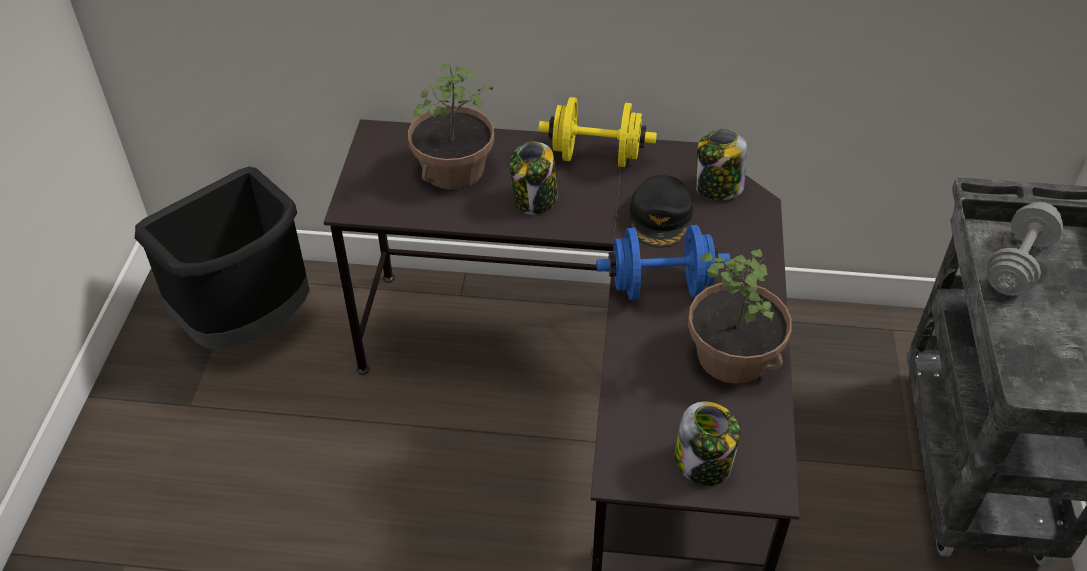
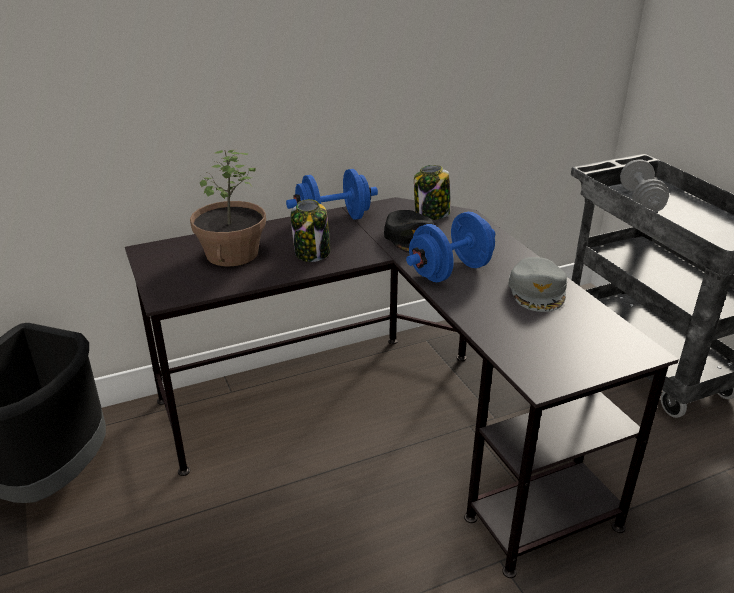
camera: 30 degrees left, 15 degrees down
(596, 156) = (333, 220): yellow dumbbell -> blue dumbbell
(703, 463) = (587, 354): jar -> none
(733, 355) = (537, 291): potted plant -> grey cap

